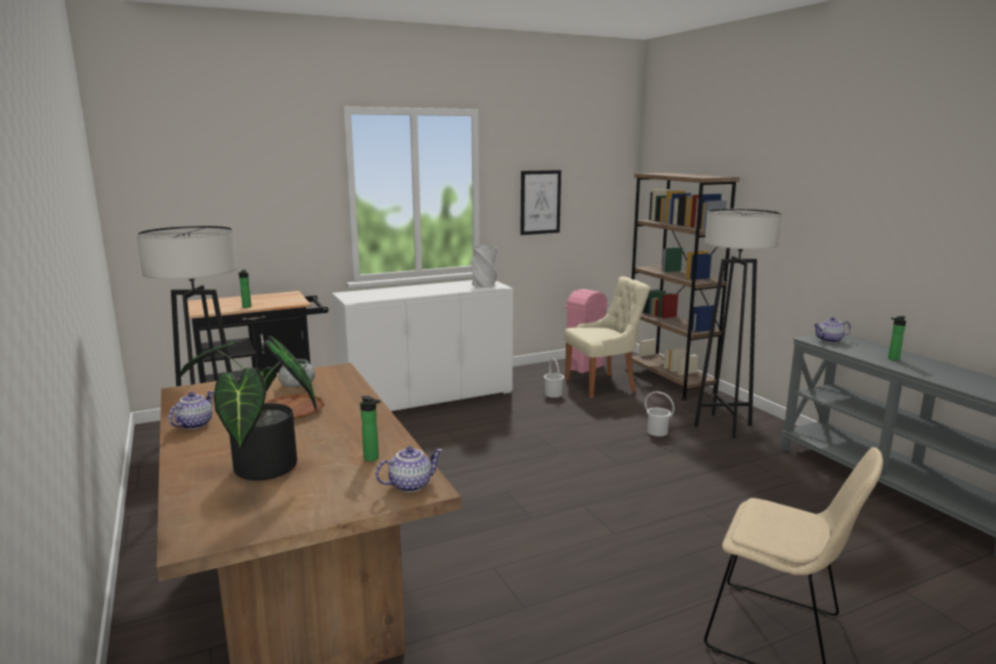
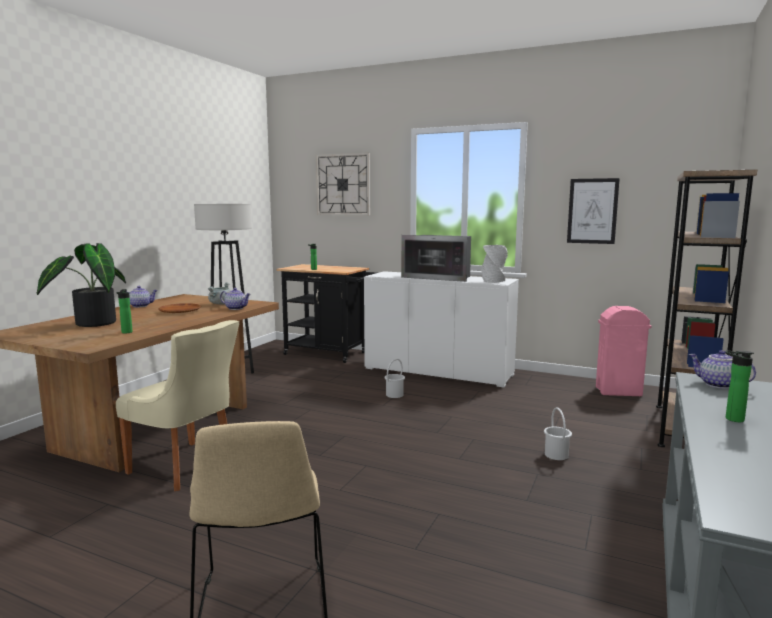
camera: 50 degrees right, 5 degrees down
(243, 179) = (343, 184): none -> wall clock
(410, 485) = (94, 344): teapot -> teapot (236, 308)
(423, 290) = (439, 277): none -> microwave
(553, 394) = (535, 399): white bucket -> white bucket (395, 395)
(603, 385) = (600, 408): beige chair -> beige chair (186, 467)
(722, 425) = (644, 479): grey floor lamp -> none

